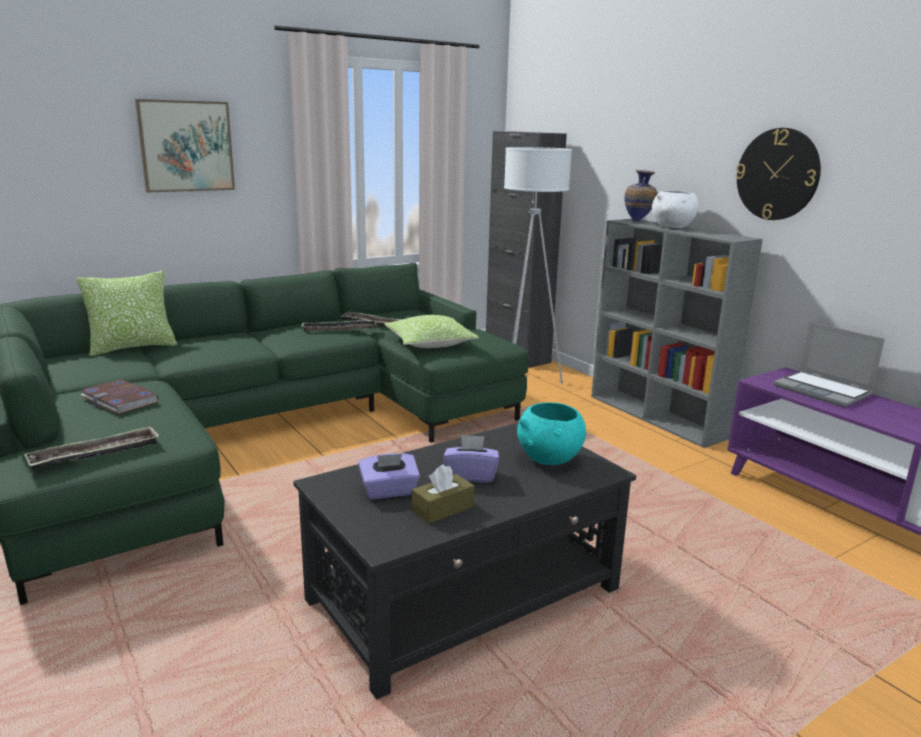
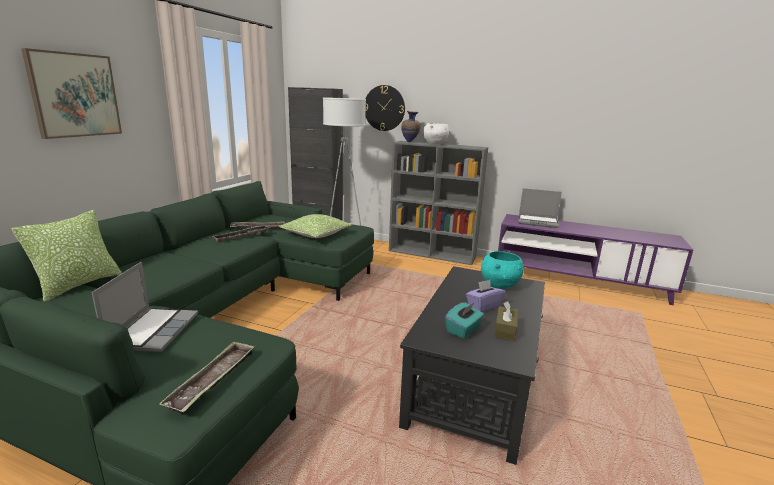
camera: 35 degrees left, 0 degrees up
(120, 400) = (153, 330): book -> laptop
(389, 491) = (463, 330): purple tissue box -> turquoise tissue box
(777, 174) = (492, 112): wall clock -> wall clock (384, 108)

